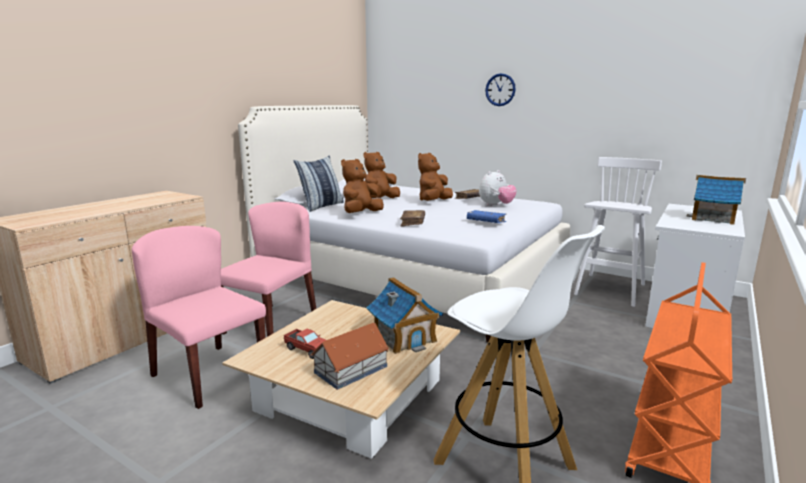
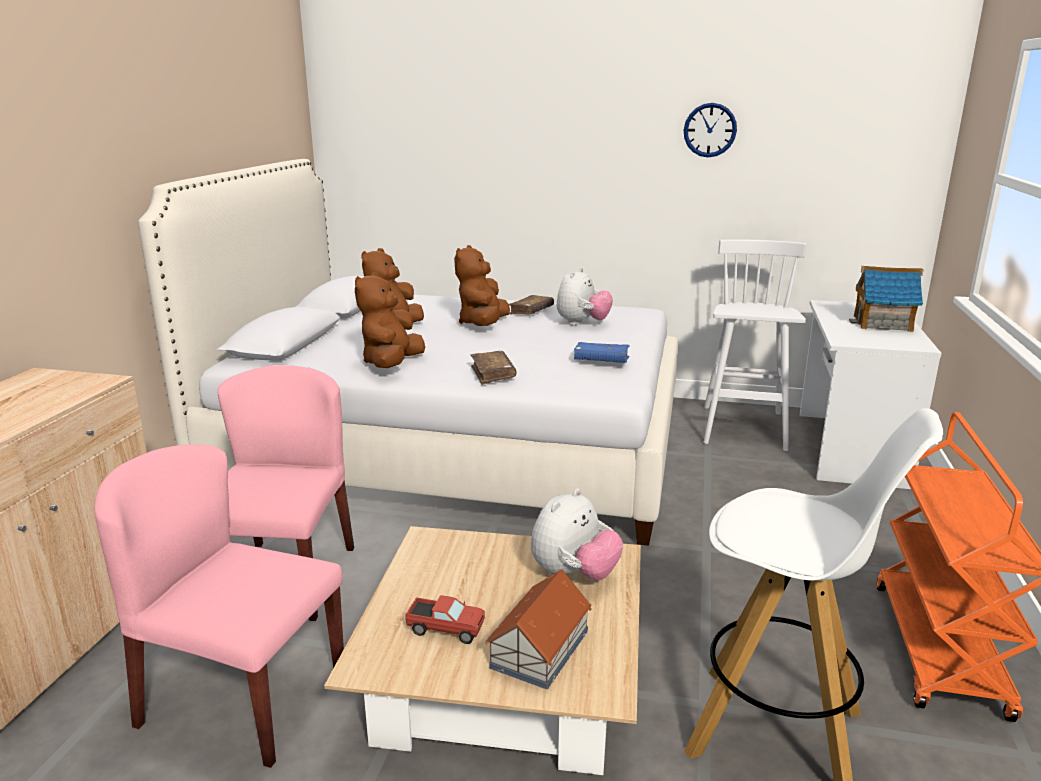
camera: 20 degrees left, 5 degrees up
(321, 206) = (307, 354): pillow -> none
(404, 337) = (574, 575): toy house -> plush toy
(500, 89) = (555, 133): wall clock -> wall clock (710, 130)

